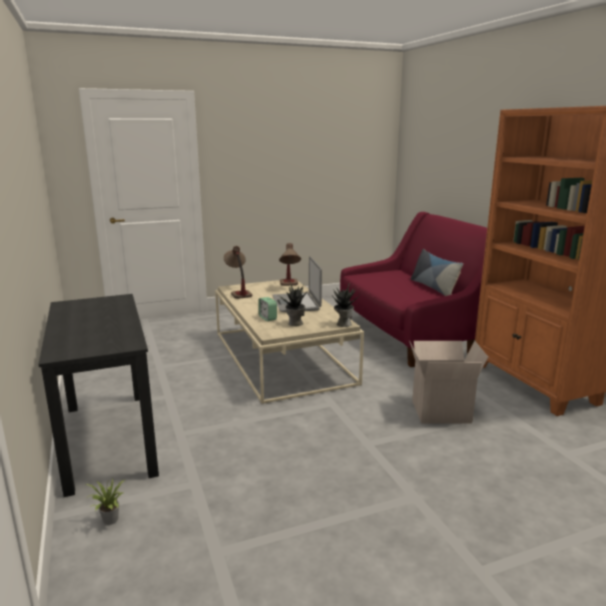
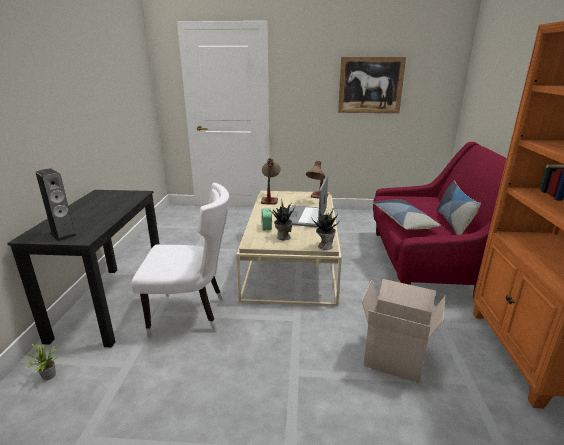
camera: 25 degrees right, 5 degrees up
(98, 345) = (63, 234): none -> speaker
(220, 426) = (191, 314): none -> white chair
(310, 160) = (370, 85): none -> picture
(392, 292) = (403, 221): none -> pillow

